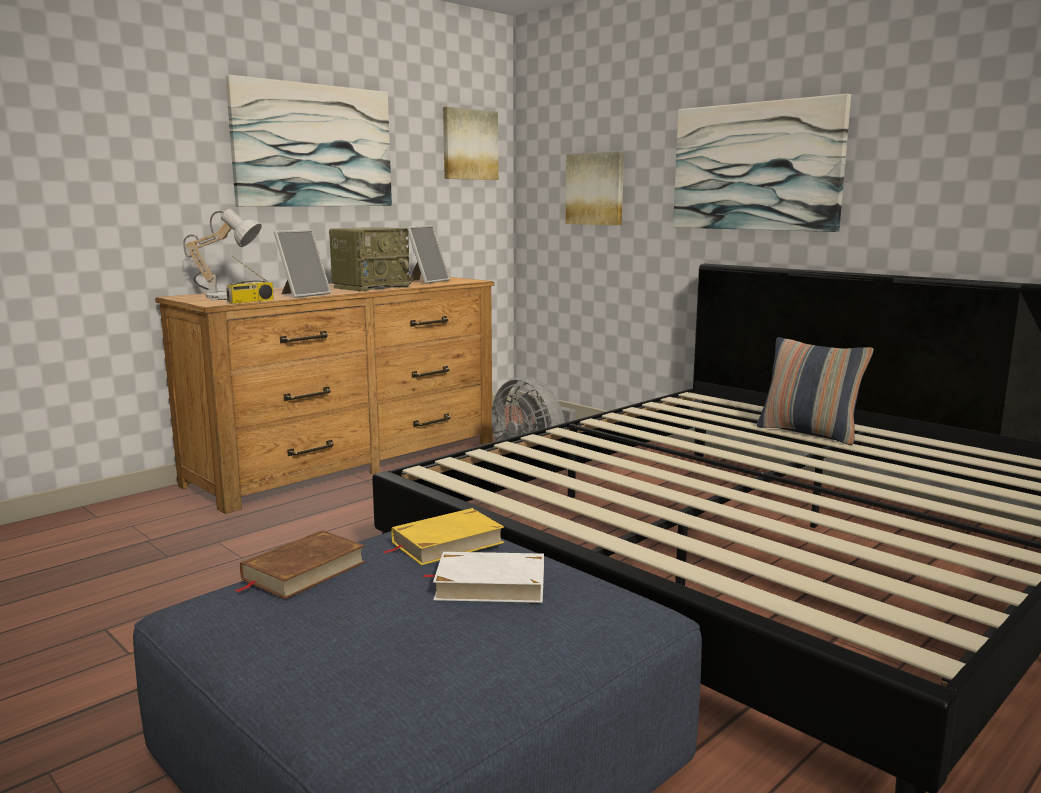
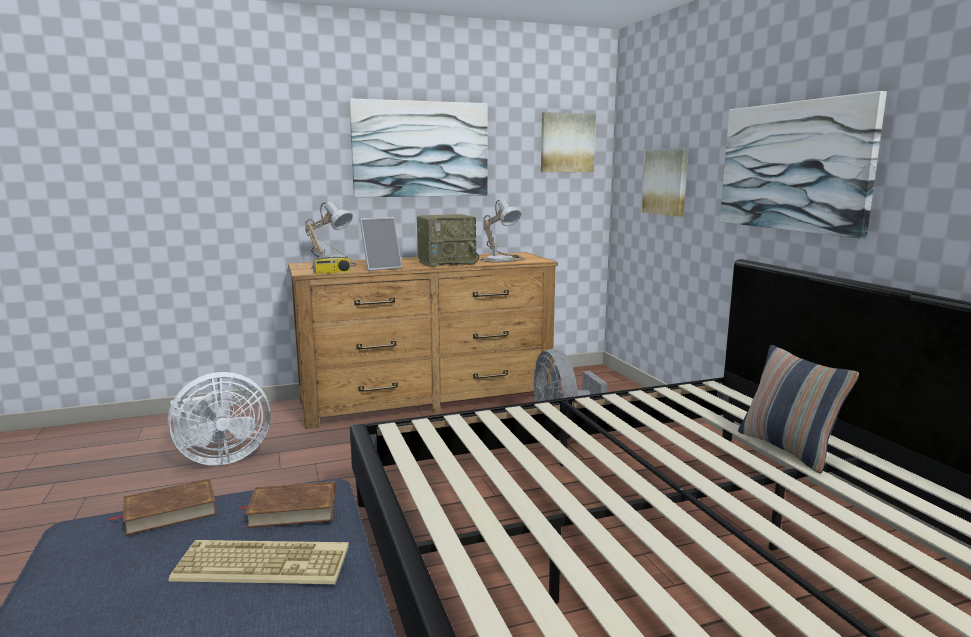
camera: 25 degrees right, 0 degrees up
(140, 562) = (220, 458): none -> white fan
(427, 281) = (503, 259): picture frame -> table lamp
(447, 543) = (292, 509): yellow book -> brown book
(490, 584) = (265, 563): white book -> keyboard

